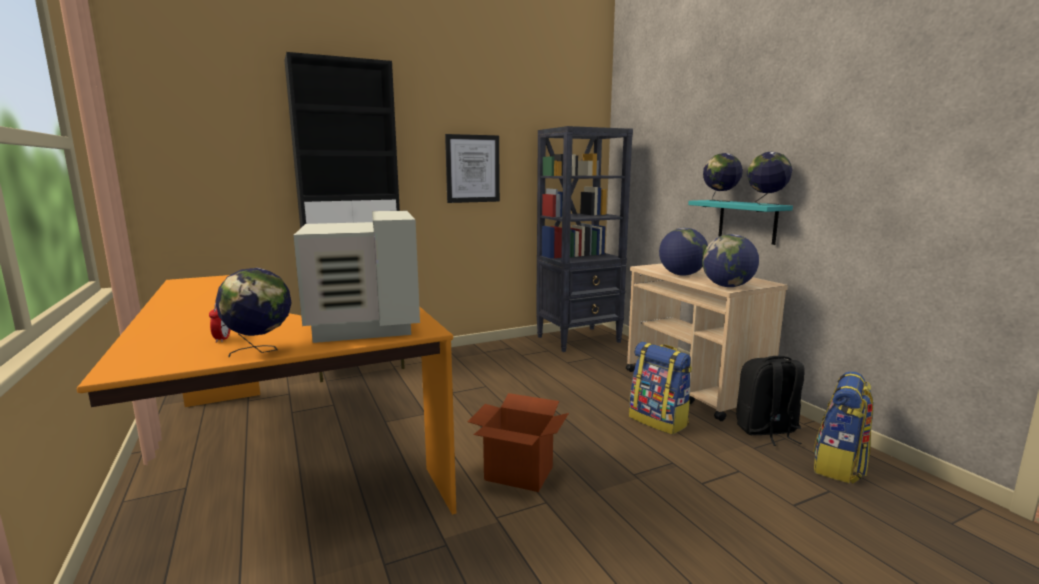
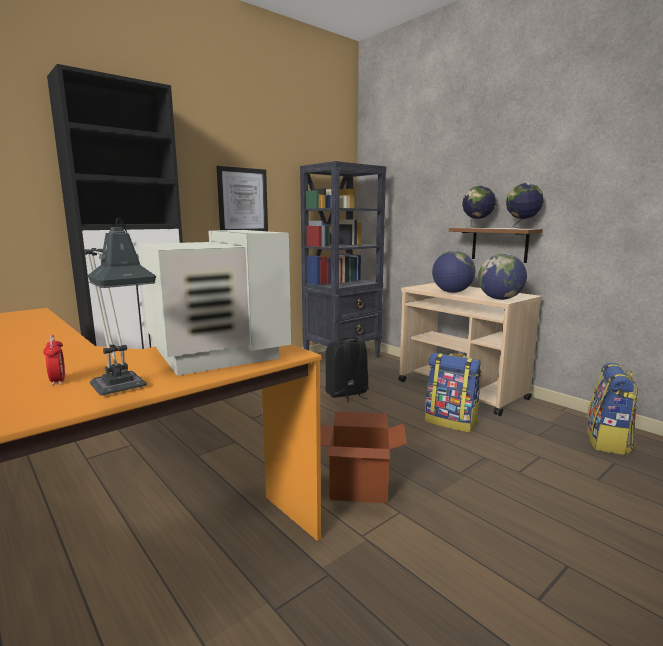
camera: 15 degrees left, 0 degrees up
(260, 351) = (122, 390): globe -> table lamp
(747, 221) = (499, 244): turquoise shelf -> brown shelf
(767, 431) = (539, 420): black backpack -> black backpack (347, 394)

